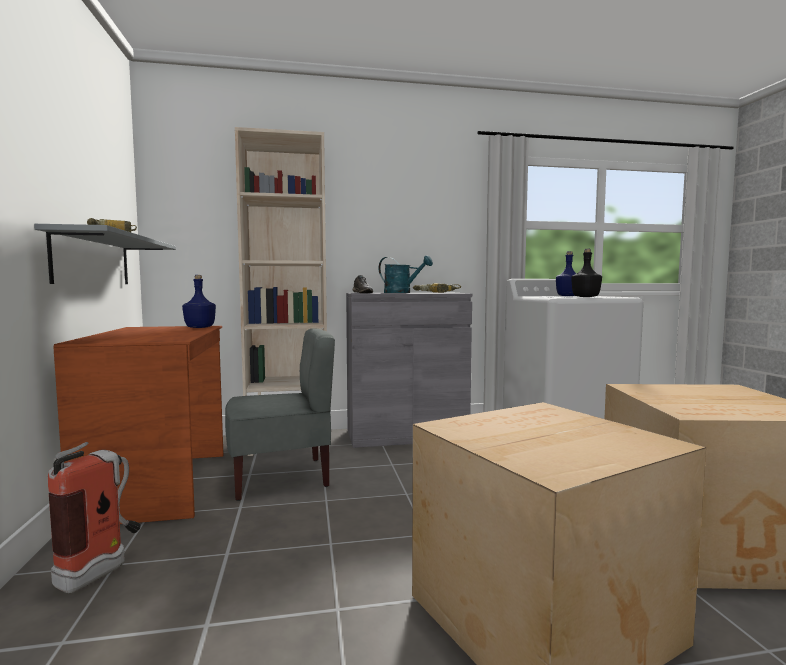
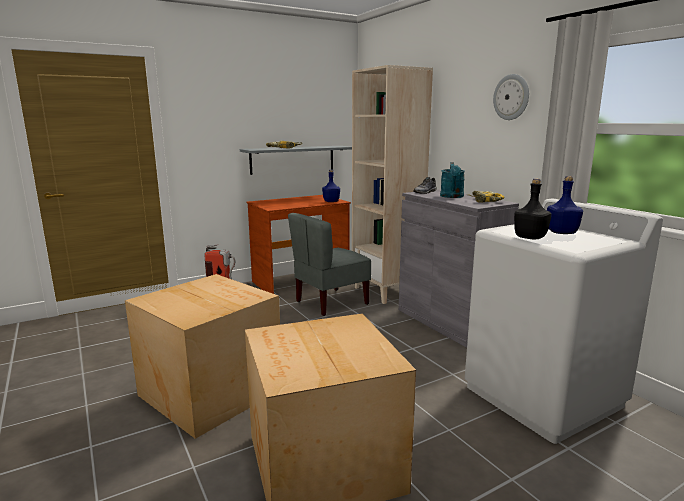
camera: 70 degrees right, 10 degrees up
(281, 477) = (331, 302): grey chair -> grey chair turned 90 degrees clockwise
(432, 195) = (511, 97): none -> wall clock

